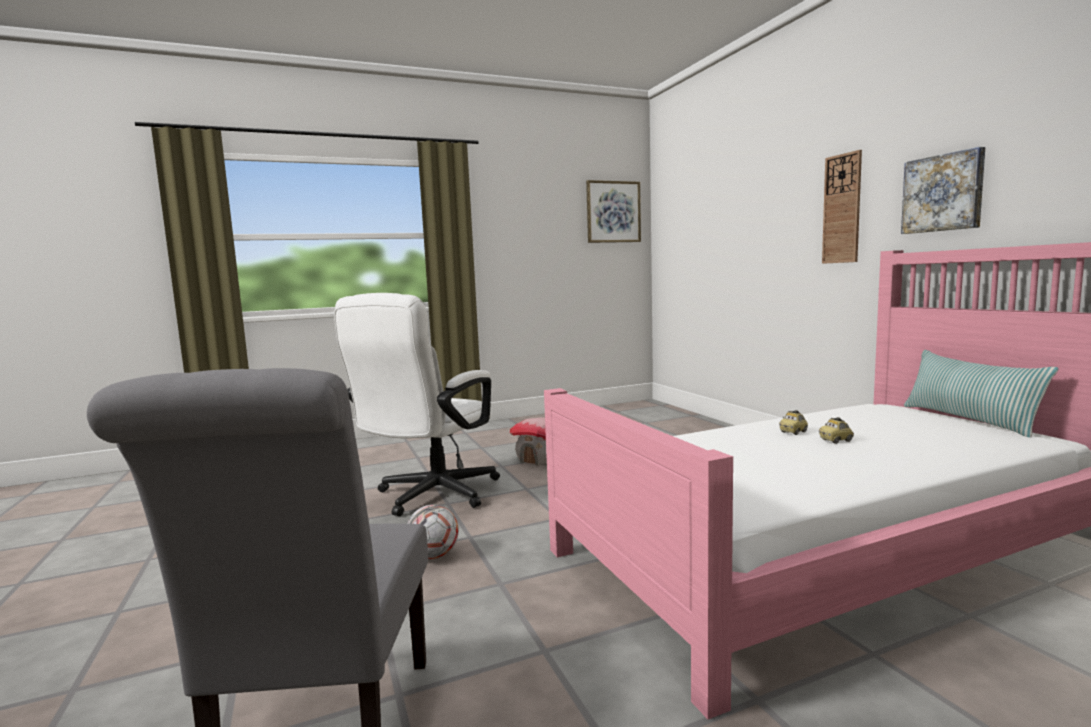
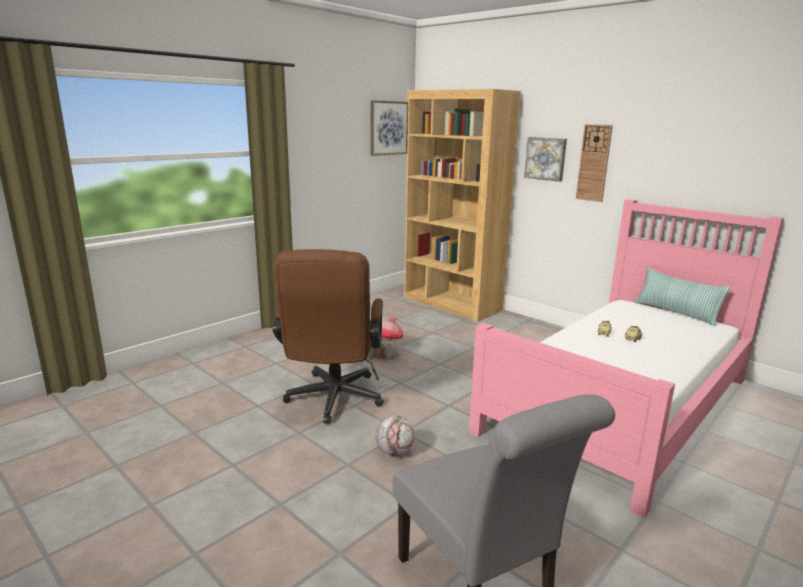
camera: 25 degrees left, 10 degrees up
(430, 496) = (333, 401): white office chair -> brown office chair
(681, 420) = (451, 304): none -> brown bookcase
(943, 193) = (666, 168): picture -> picture (546, 158)

